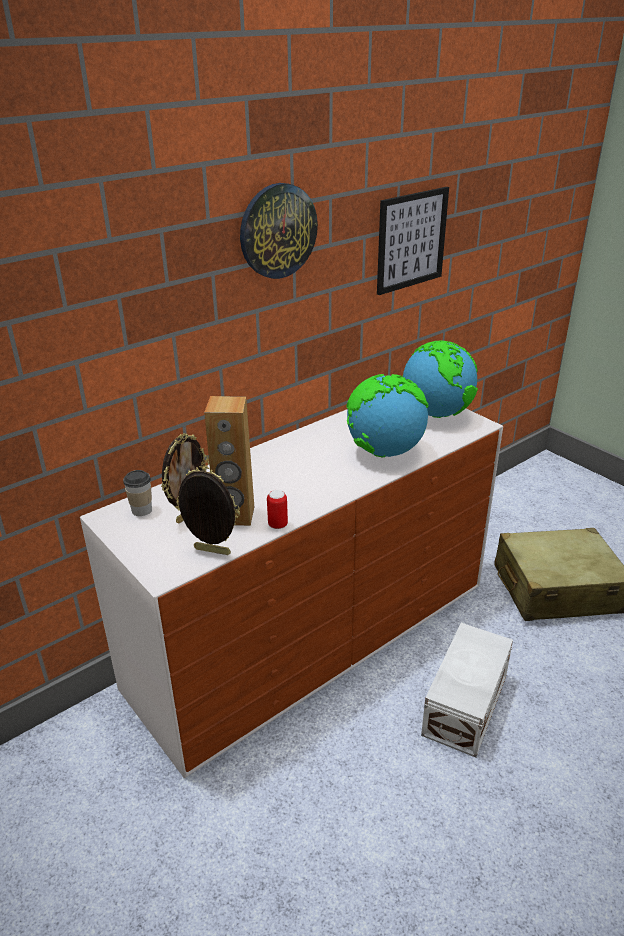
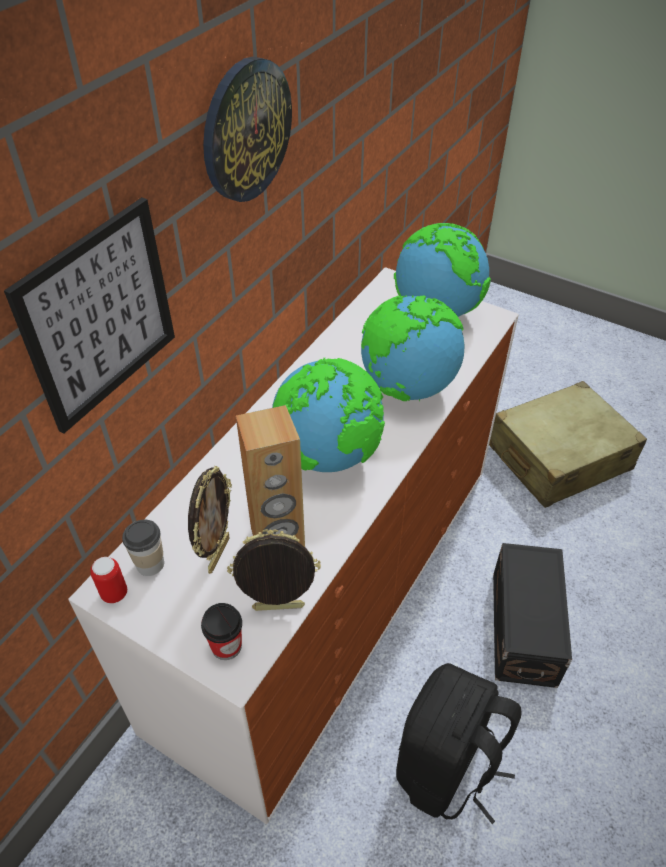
camera: 20 degrees left, 15 degrees up
(164, 563) = (226, 646): none -> cup
(278, 525) = (338, 539): can -> can (114, 593)
(301, 478) = (329, 455): none -> globe
(349, 786) = (447, 767): none -> black backpack
(411, 240) = (381, 90): picture -> picture (99, 316)
(463, 705) = (521, 629): white storage box -> black storage box

